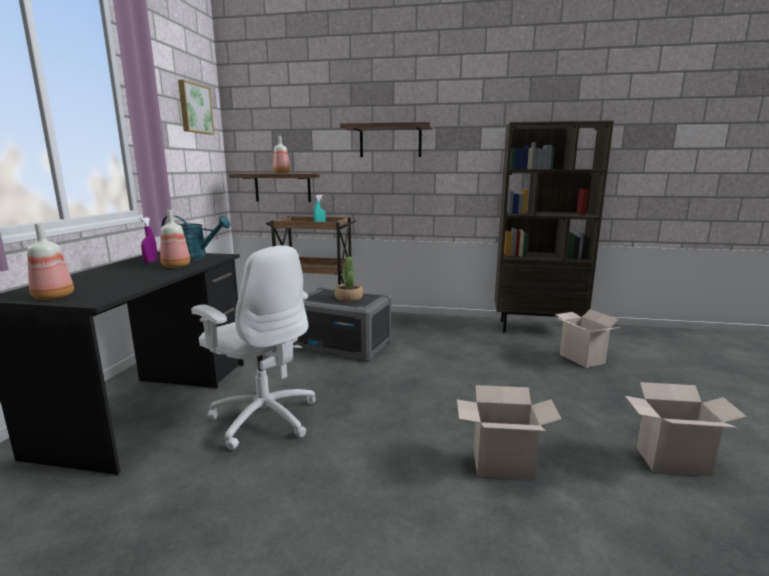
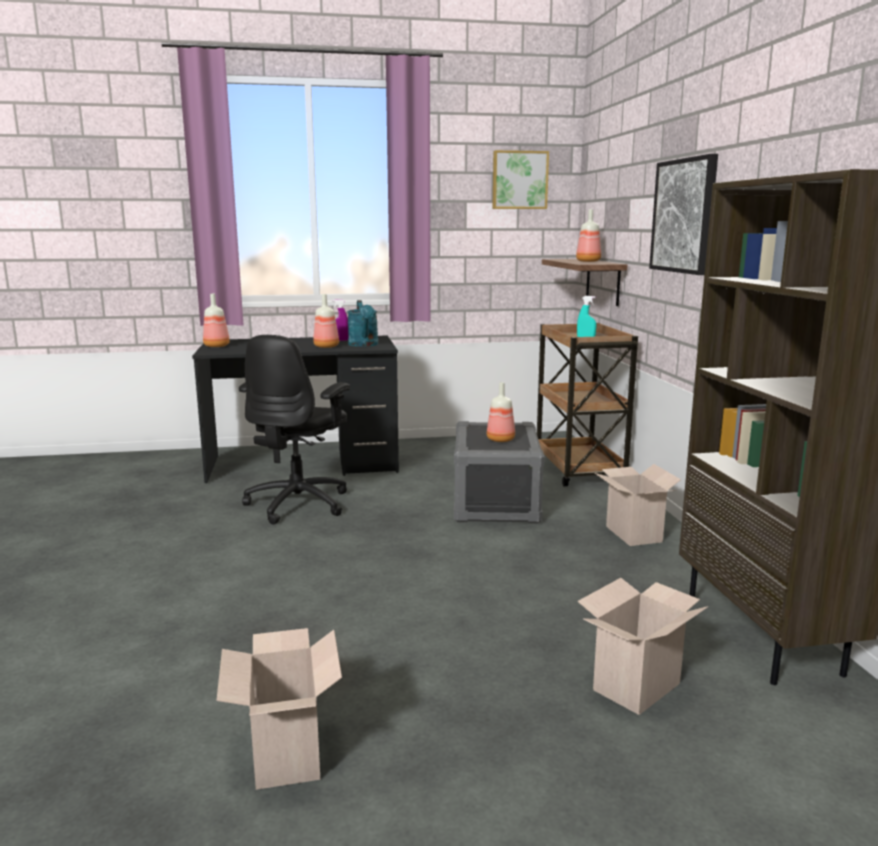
camera: 70 degrees right, 0 degrees up
(264, 417) = (299, 504): white office chair -> black office chair
(348, 298) = (500, 439): potted plant -> bottle
(390, 141) = (684, 216): shelf -> picture
(501, 466) = (246, 622): cardboard box -> cardboard box (631, 533)

